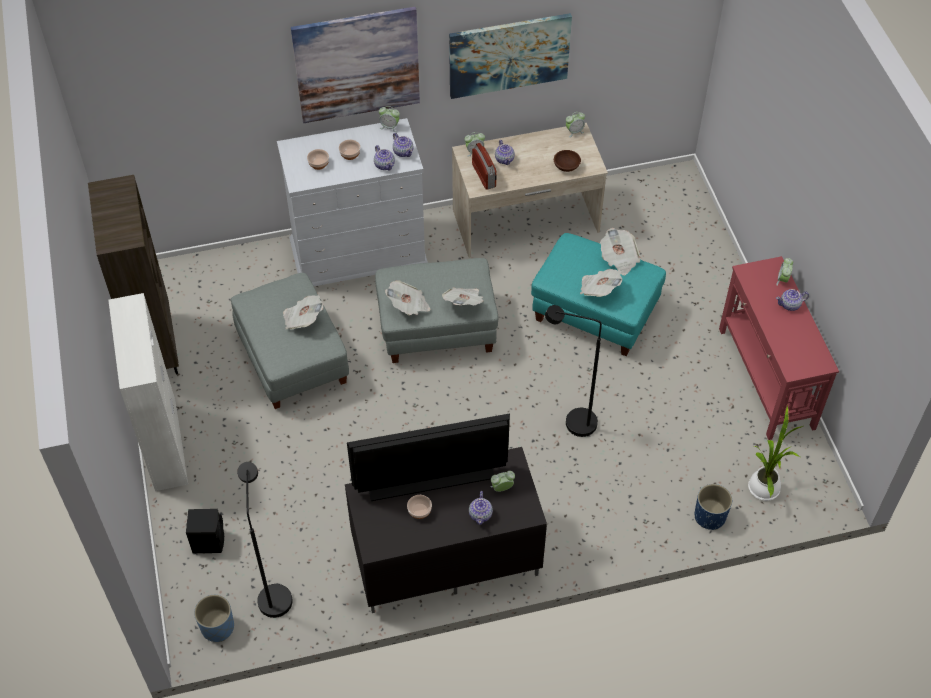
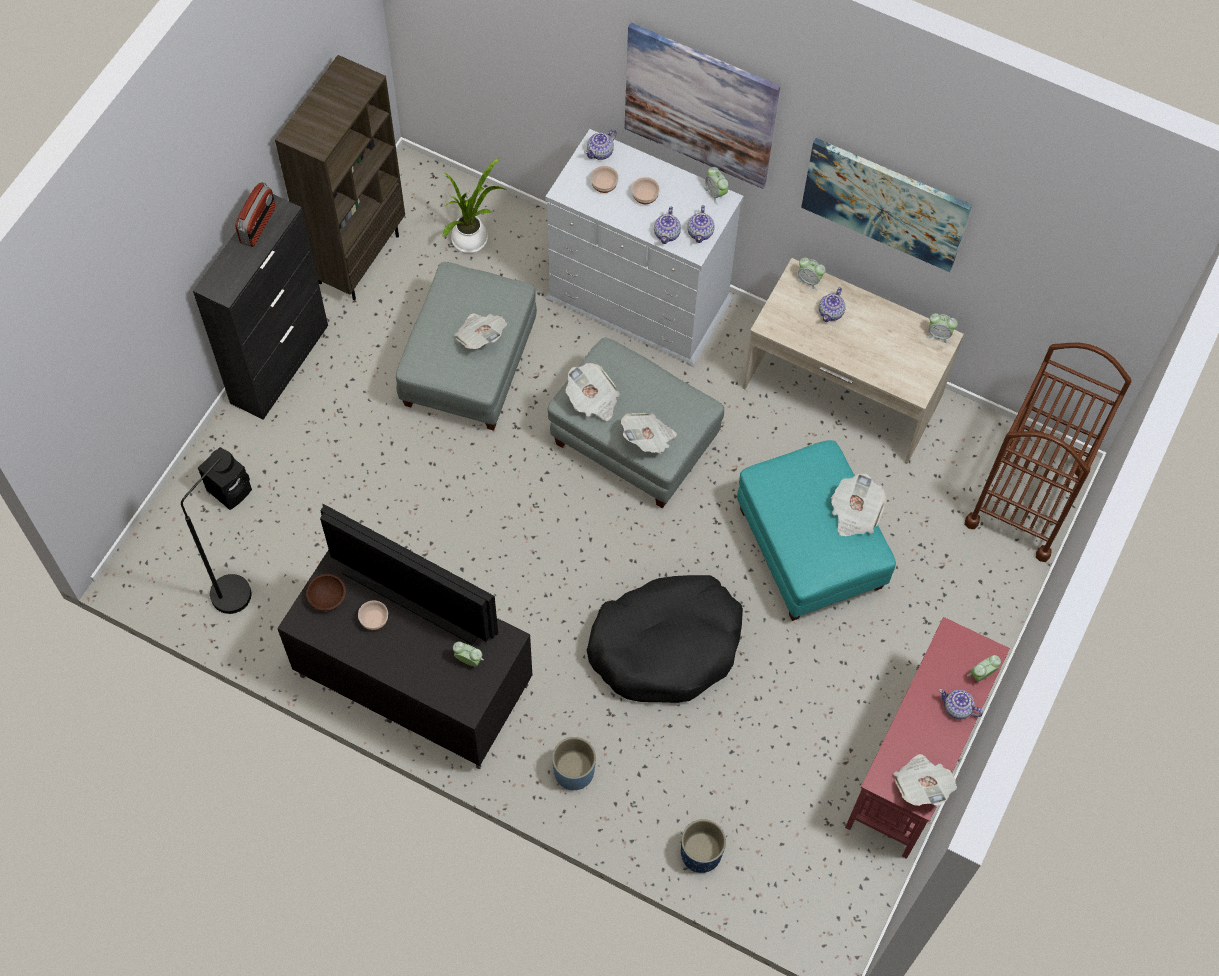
camera: 40 degrees right, 10 degrees up
(165, 444) = (280, 363): white cabinet -> black cabinet
(217, 627) = (163, 578): blue planter -> blue planter (574, 772)
(480, 514) = (424, 669): teapot -> teapot (600, 152)
(484, 175) = (790, 315): radio -> radio (258, 225)
(566, 166) = (888, 368): brown bowl -> brown bowl (328, 597)
(572, 422) = (666, 645): black floor lamp -> black dog bed
(599, 289) = (798, 530): newspaper -> newspaper (922, 785)
(678, 204) = (1027, 497): none -> brown cart
(764, 486) = (789, 870): potted plant -> potted plant (472, 238)

